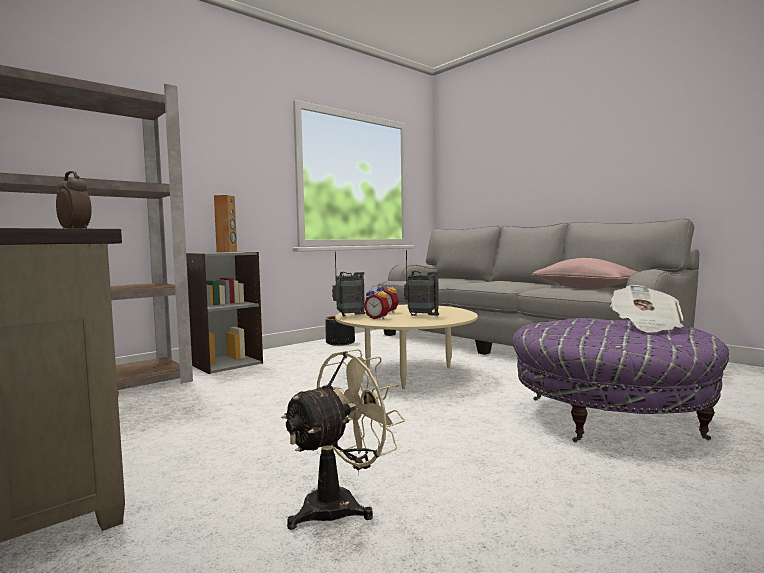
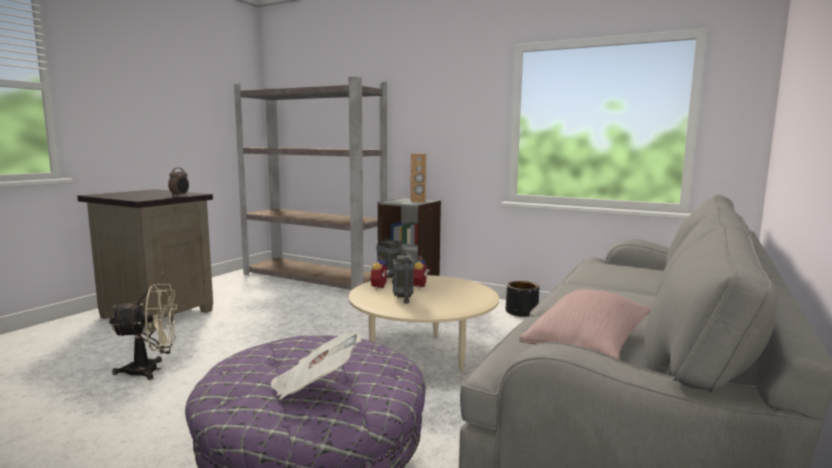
camera: 70 degrees right, 5 degrees up
(341, 504) = (151, 370): beige fan -> beige fan turned 45 degrees counterclockwise

